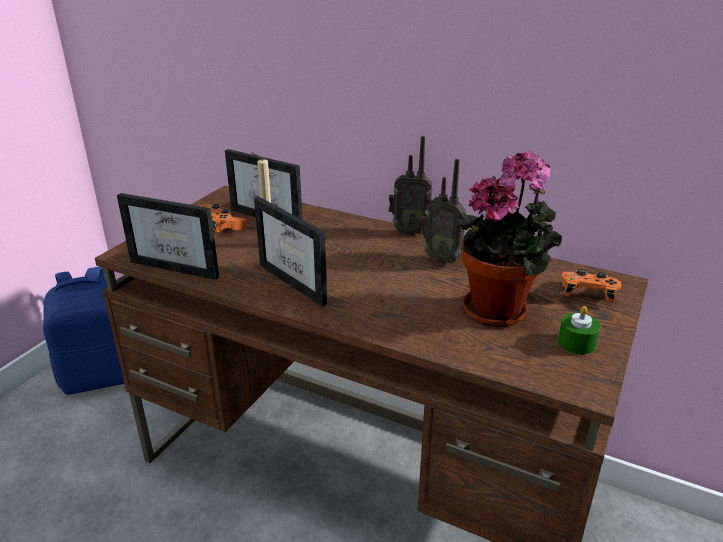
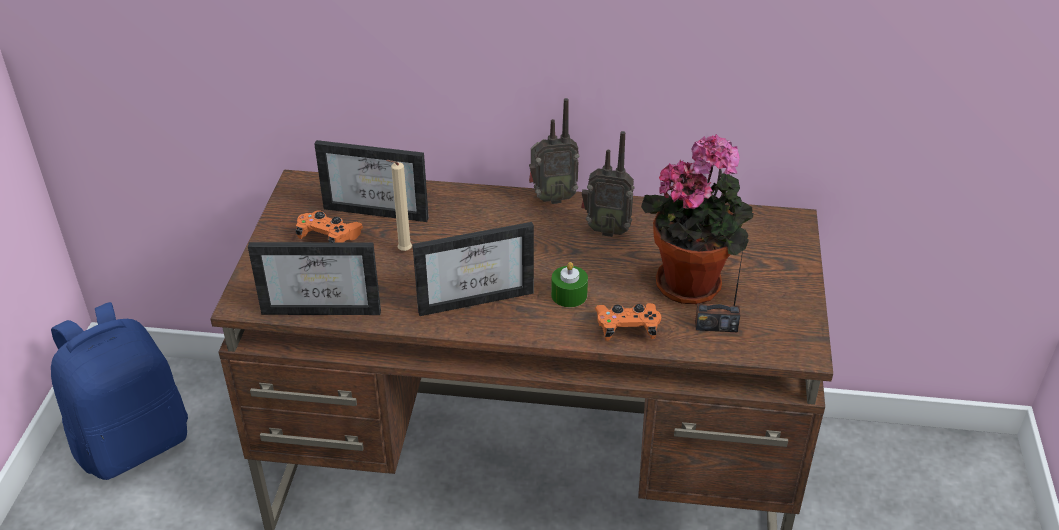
camera: 20 degrees left, 10 degrees up
(301, 281) = (475, 294): picture frame -> picture frame turned 45 degrees counterclockwise
(505, 348) = (716, 326): none -> radio
(576, 343) = (777, 304): green candle -> green candle (569, 295)
(587, 294) = (766, 243): orange game controller -> orange game controller (627, 329)

